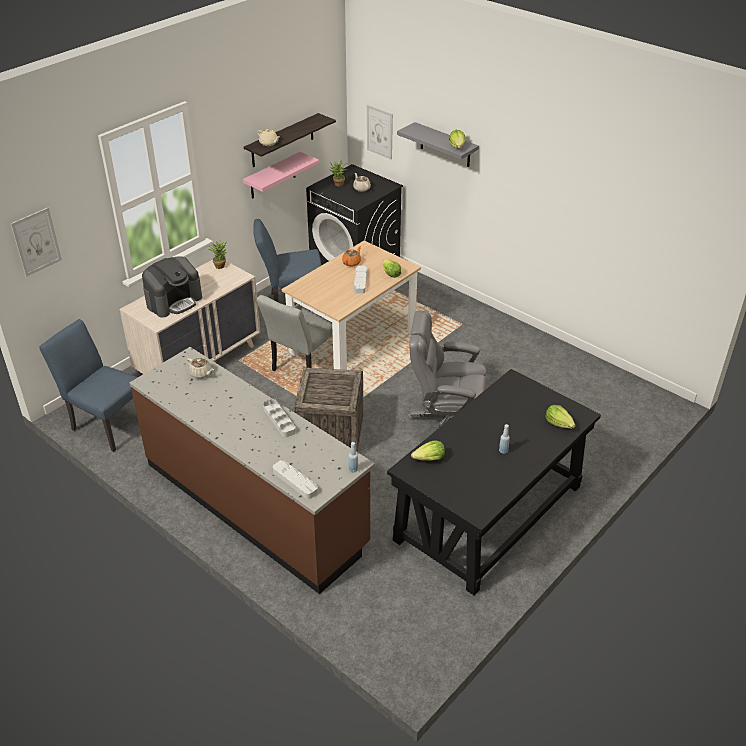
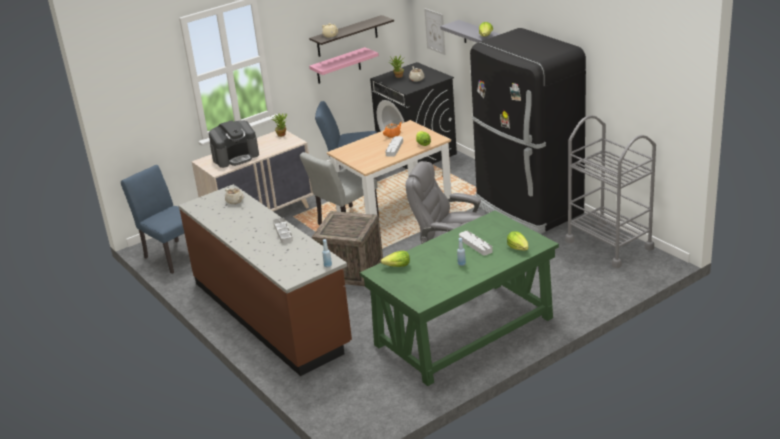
camera: 15 degrees right, 10 degrees down
(36, 242) = (125, 98): picture -> none
(295, 481) = (279, 271): grey tray -> grey tray (475, 245)
(489, 513) = (464, 331): black desk -> green desk
(501, 339) = (527, 209): none -> black fridge
(604, 383) = (609, 244): none -> grey cart

